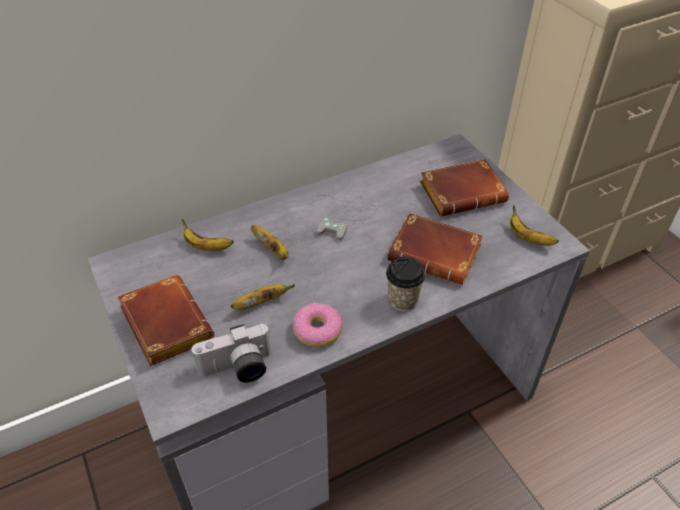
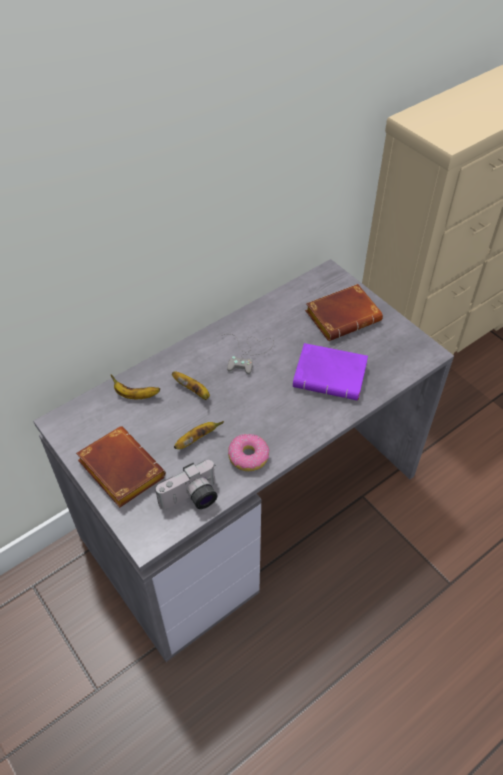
camera: 10 degrees left, 5 degrees up
(402, 300) = (312, 421): cup -> none
(437, 254) = (332, 375): brown book -> purple book
(528, 238) = (403, 351): banana -> none

